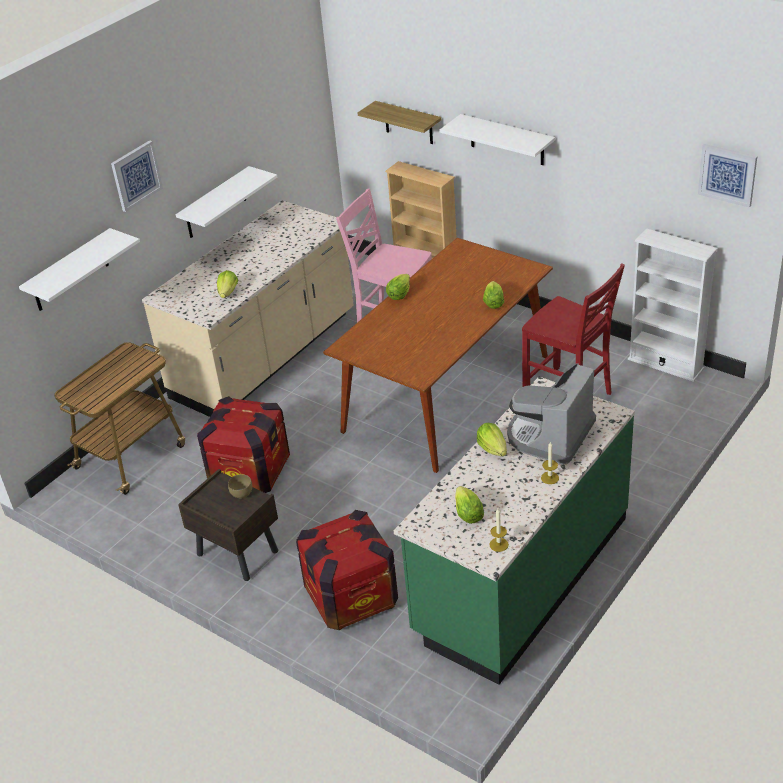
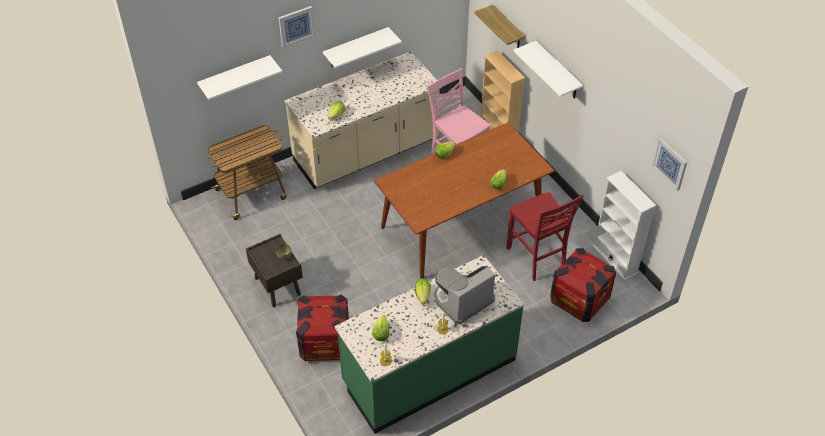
camera: 20 degrees right, 10 degrees up
(250, 472) = (313, 233): crate -> crate (579, 300)

